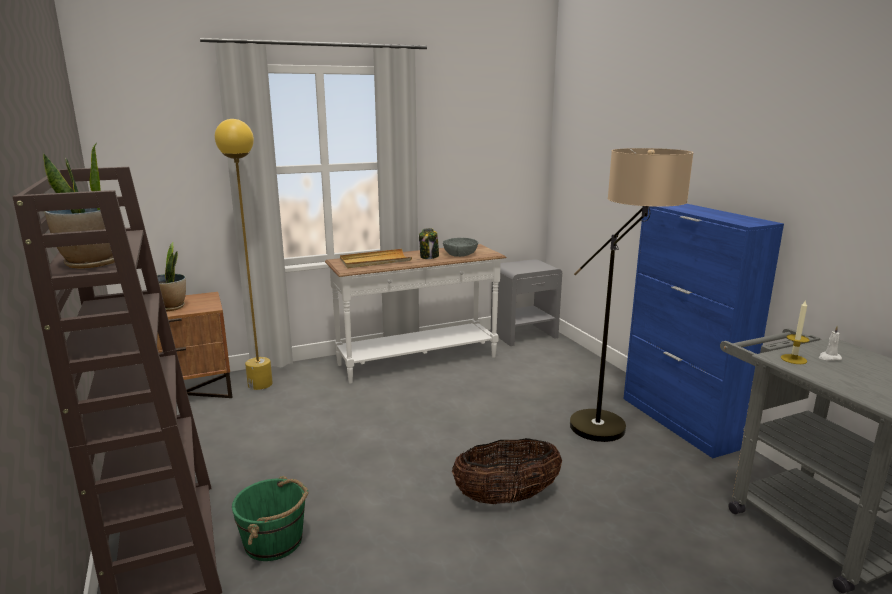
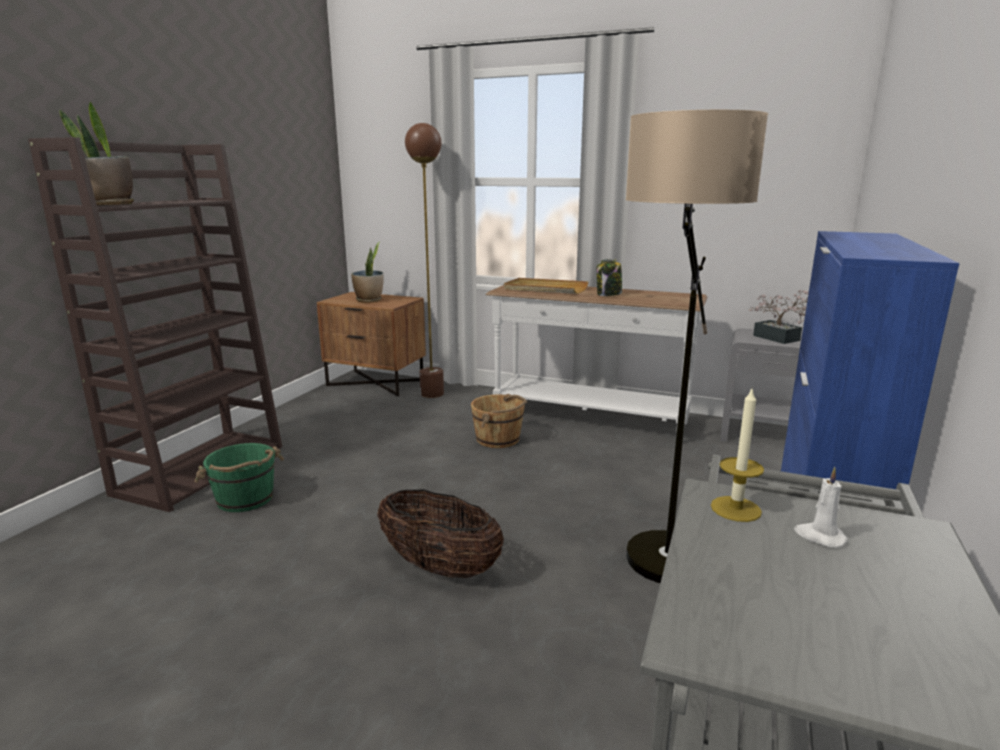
camera: 45 degrees right, 0 degrees up
(260, 384) = (432, 394): yellow floor lamp -> brown floor lamp
(384, 399) = (498, 439): none -> brown bucket
(460, 254) = (648, 298): grey bowl -> none
(531, 266) = (780, 339): none -> potted plant

